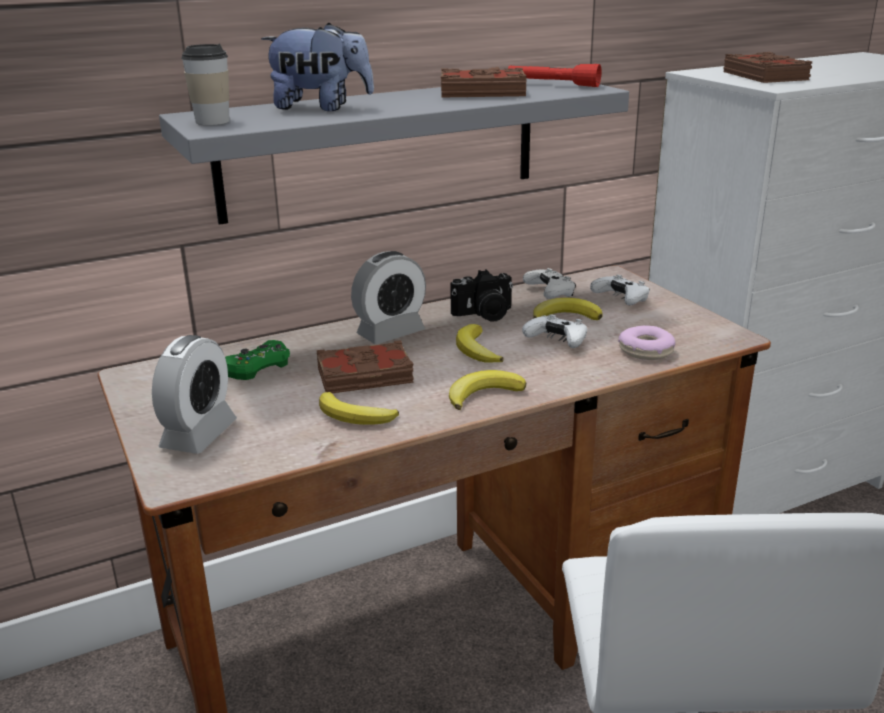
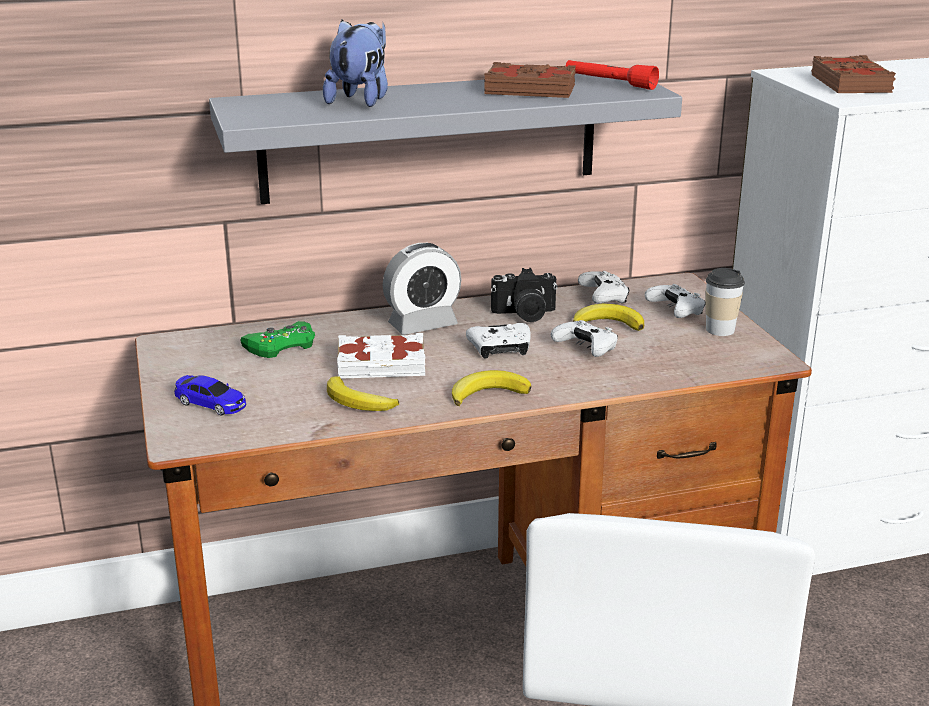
camera: 10 degrees right, 0 degrees up
(199, 434) = (211, 404): alarm clock -> toy car
(212, 121) = (252, 110): cup -> cup (720, 329)
(321, 108) = (361, 100): plush toy -> plush toy turned 90 degrees counterclockwise
(365, 376) = (381, 365): brown book -> white book
(476, 350) = (500, 349): banana -> white game controller
(645, 351) = (672, 367): donut -> none

